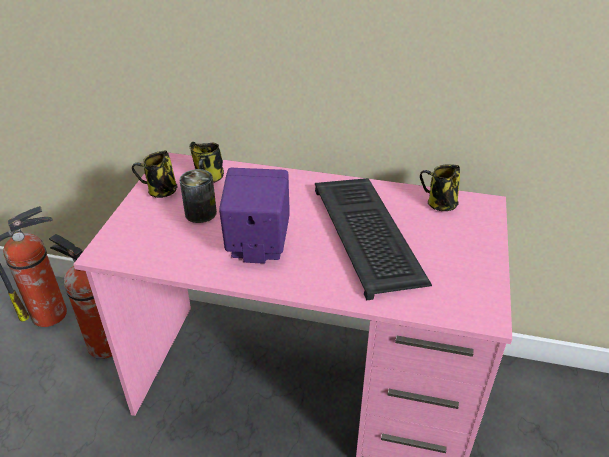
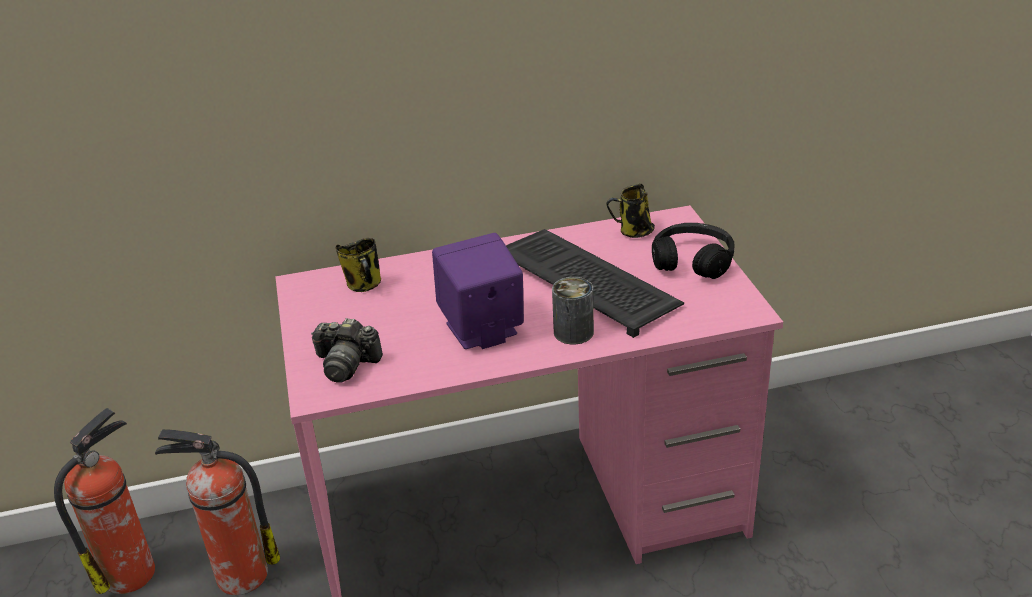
camera: 25 degrees left, 5 degrees down
(143, 236) = (346, 364): none -> camera
(160, 191) = (320, 316): mug -> none
(200, 213) = (389, 321): can -> can (573, 332)
(470, 248) = (693, 261): none -> black headphones

